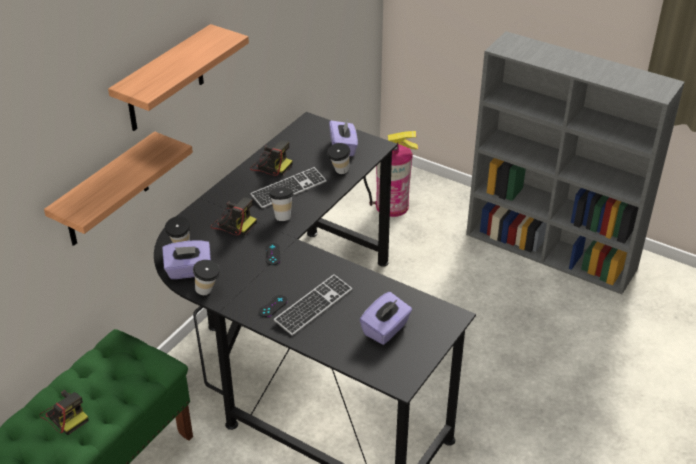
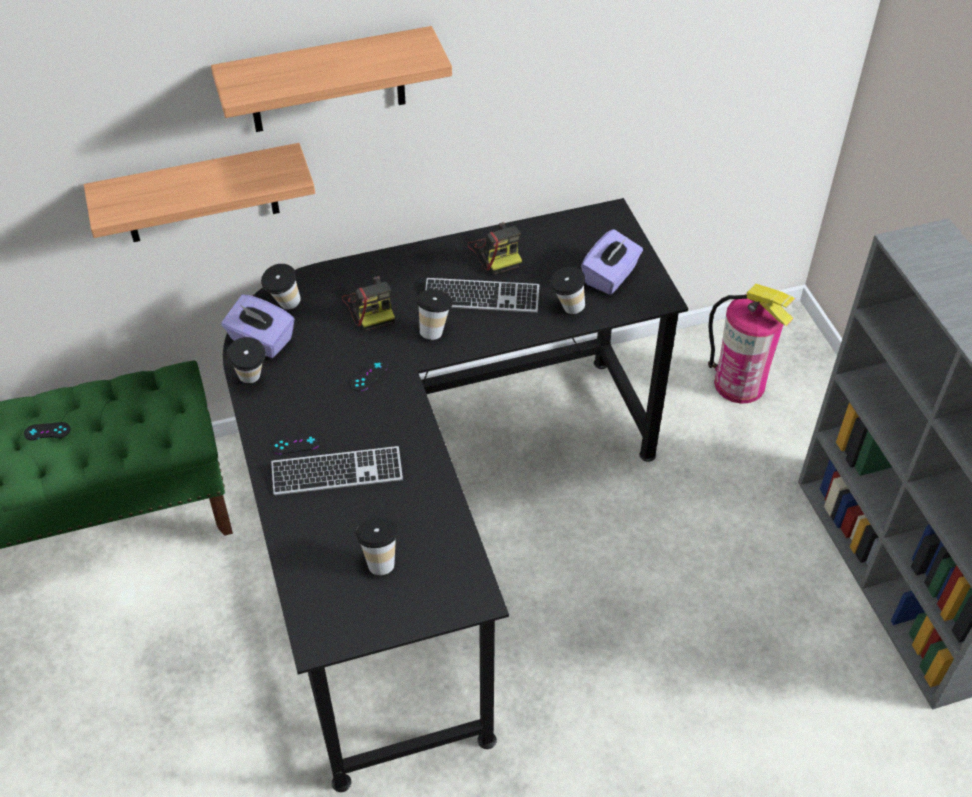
camera: 40 degrees right, 10 degrees up
(65, 415) = (47, 431): camera -> black game controller
(386, 329) = (380, 560): purple tissue box -> cup

